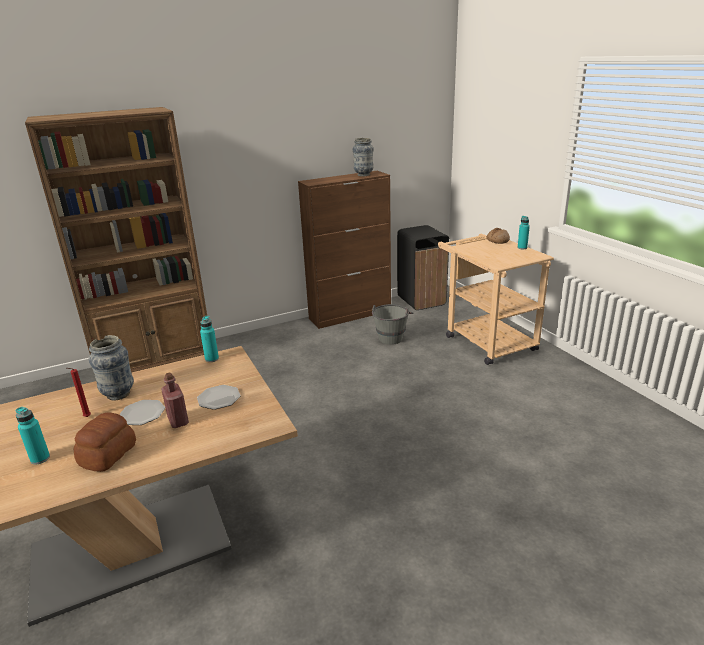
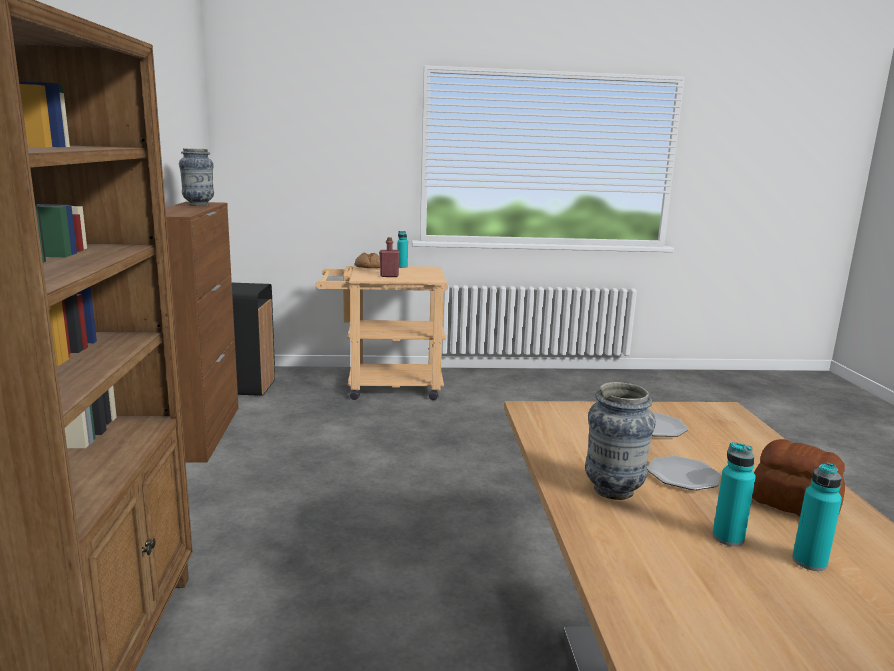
camera: 70 degrees left, 10 degrees down
(86, 417) = (682, 520): red candle -> none
(178, 421) = (707, 454): red bottle -> red bottle (389, 276)
(212, 359) = (534, 420): turquoise bottle -> turquoise bottle (728, 538)
(391, 336) = (307, 424): grey bucket -> none

